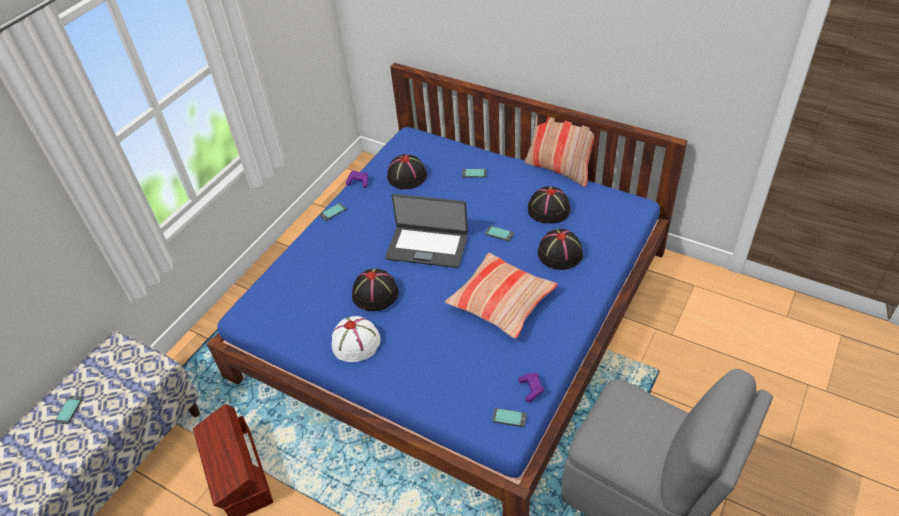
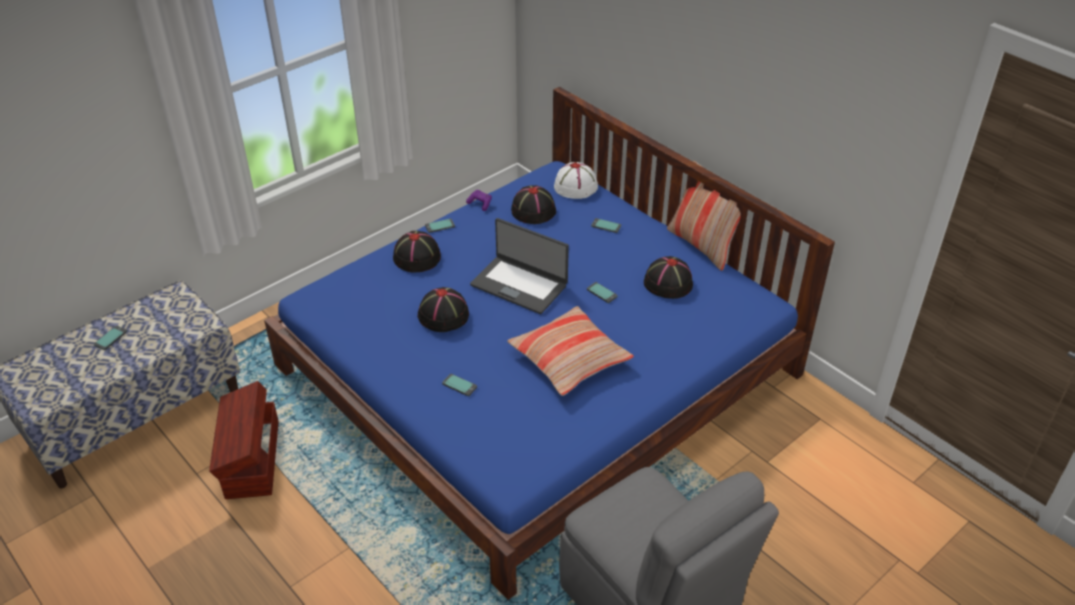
camera: 15 degrees right, 5 degrees down
(356, 342) = (403, 355): white hat -> white hat (576, 186)
(509, 417) = (520, 470): phone -> phone (459, 385)
(531, 389) = (557, 450): purple game controller -> none
(559, 253) = (656, 329): black hat -> black hat (417, 257)

